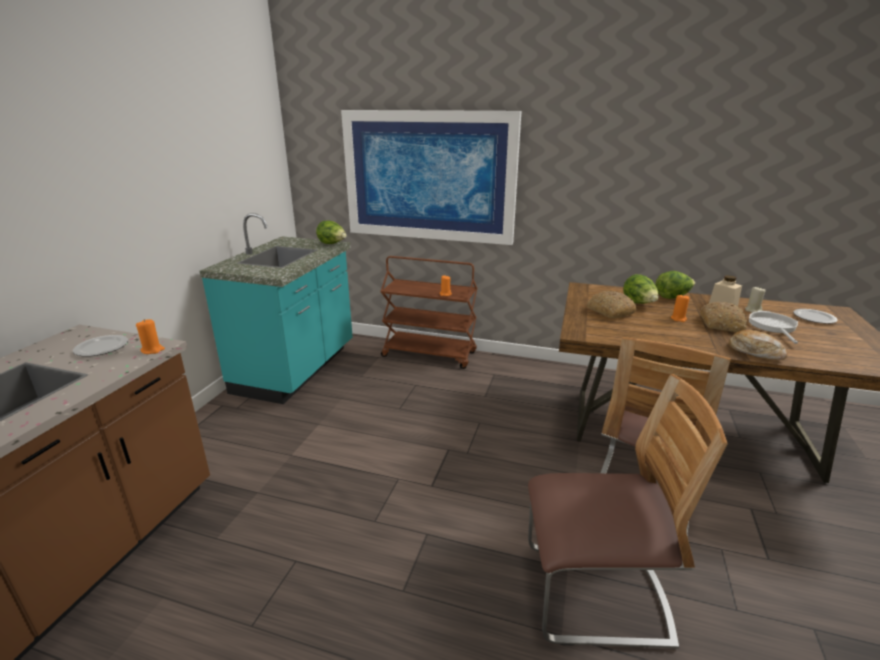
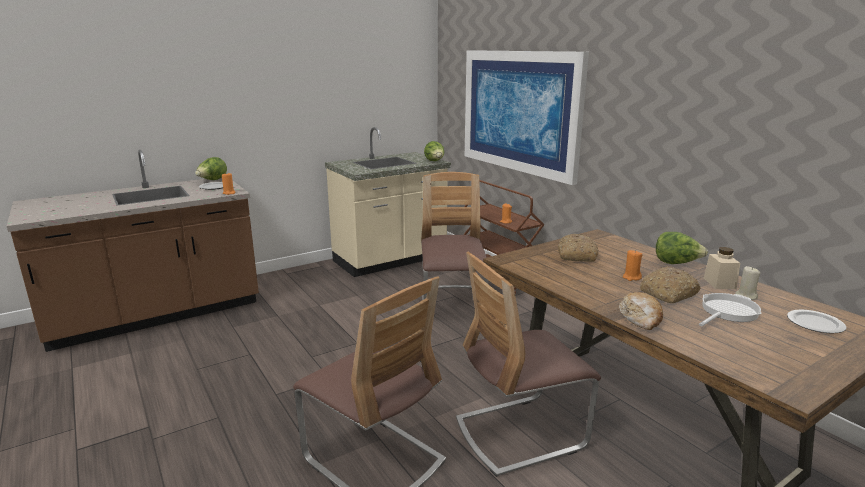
camera: 40 degrees right, 5 degrees down
(297, 370) = (390, 260): turquoise counter -> beige counter
(423, 393) = (452, 302): none -> chair
(639, 304) = (622, 258): lettuce -> lettuce (212, 180)

